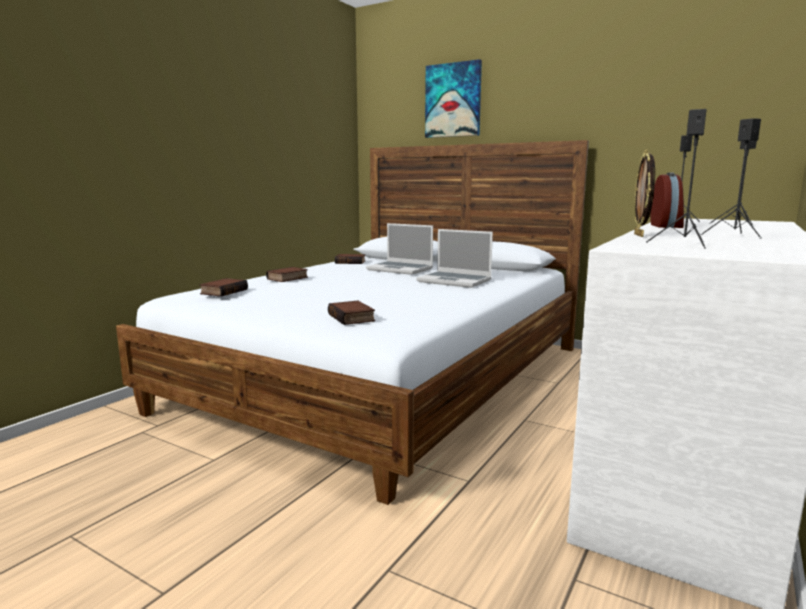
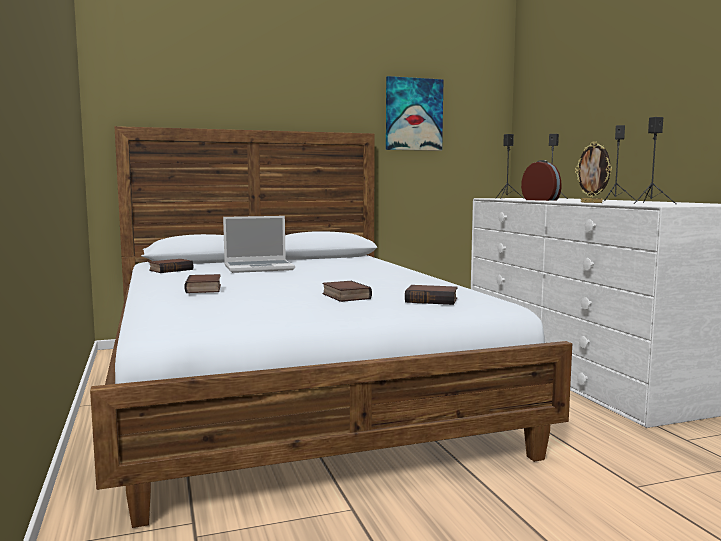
camera: 50 degrees left, 5 degrees down
(223, 291) = (215, 308): book -> book (344, 296)
(453, 100) = (226, 80): picture -> picture (413, 114)
(455, 281) = (352, 269): laptop -> none

